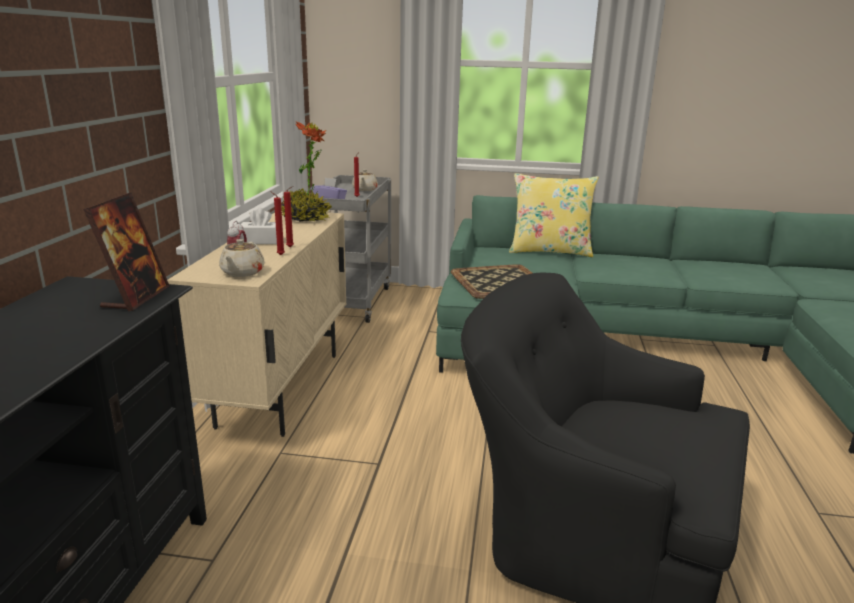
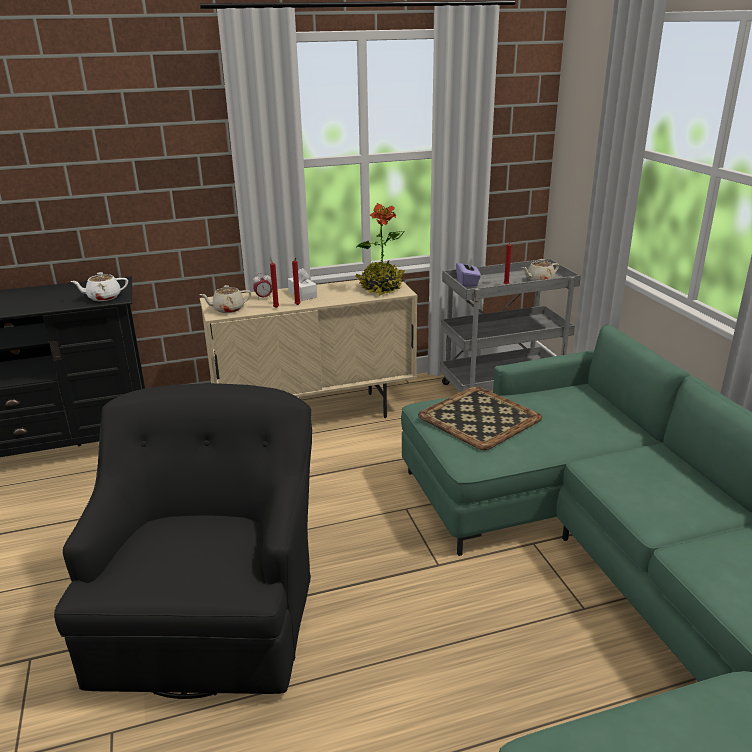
camera: 65 degrees right, 5 degrees up
(136, 297) = (103, 297): picture frame -> white teapot
(549, 251) = (635, 424): yellow pillow -> none

